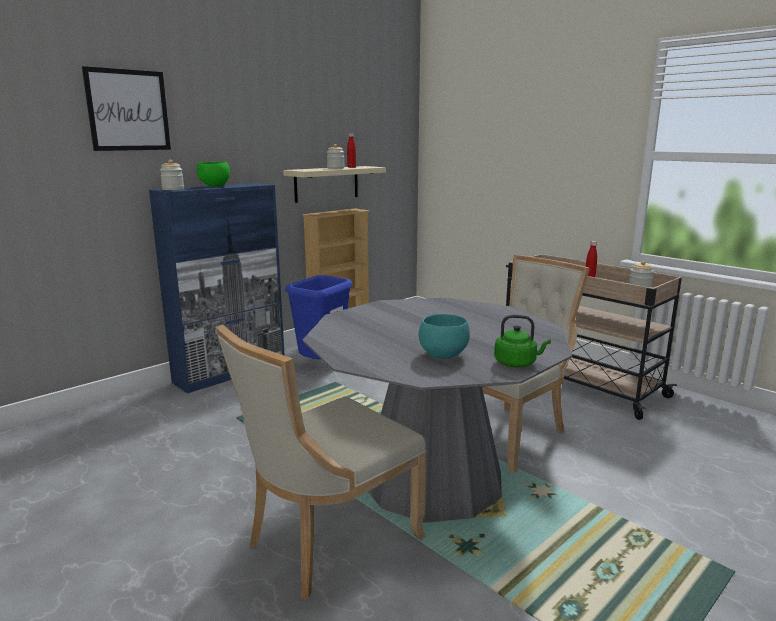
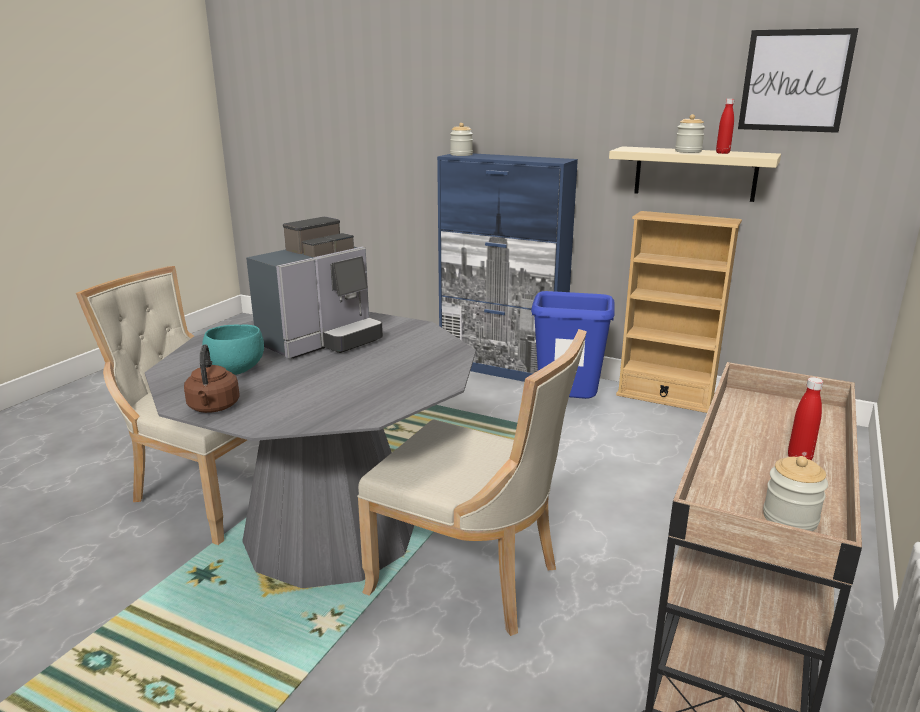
camera: 70 degrees right, 5 degrees up
(128, 110) = (447, 69): picture -> picture (795, 81)
(215, 186) = (511, 157): green bowl -> none
(395, 328) = (322, 341): none -> coffee machine
(517, 363) = (213, 407): green kettle -> brown kettle

